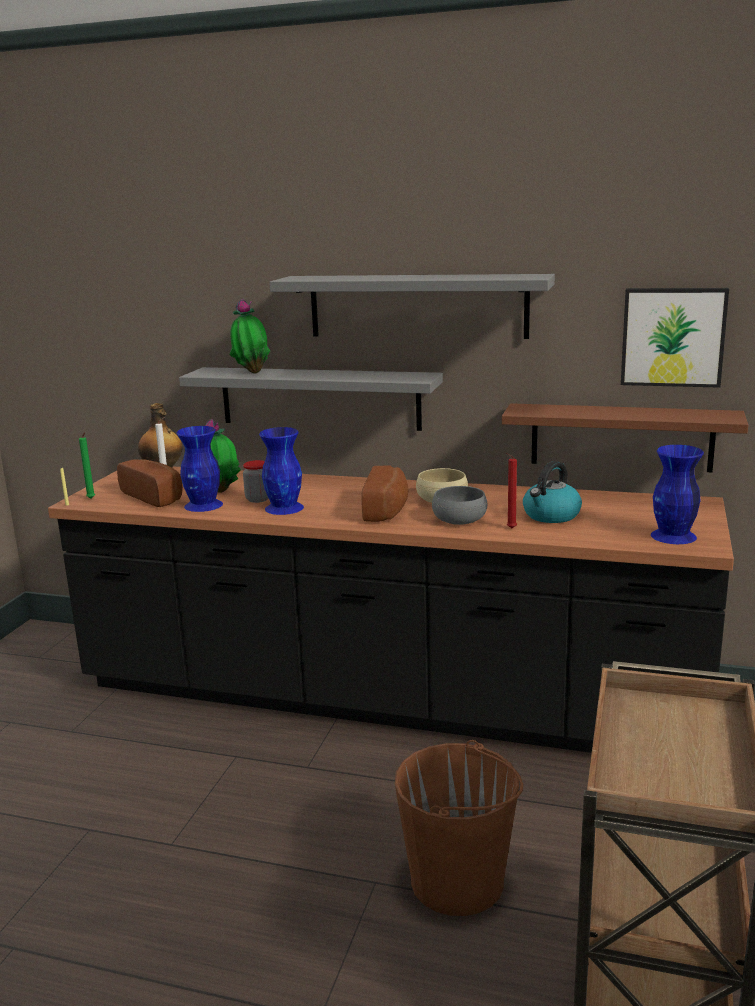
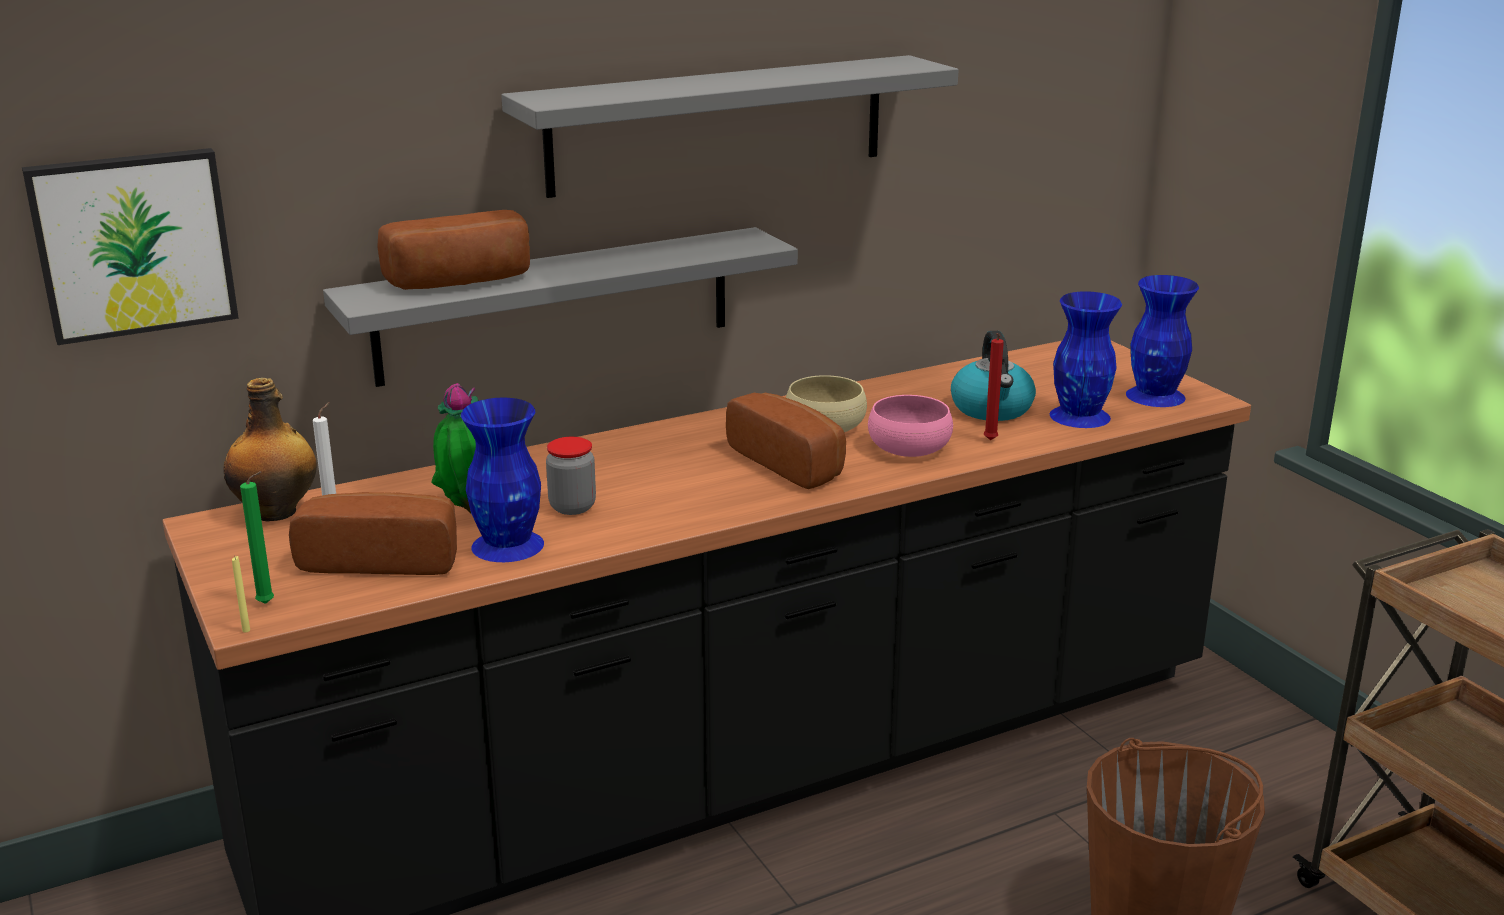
camera: 45 degrees left, 5 degrees up
(252, 372) = (462, 282): potted plant -> bread
(285, 508) = (647, 507): blue vase -> blue vase (1080, 416)
(459, 519) = (909, 447): grey bowl -> pink bowl
(621, 437) = (983, 279): brown shelf -> none
(673, 336) = (1043, 130): picture -> picture (133, 243)

